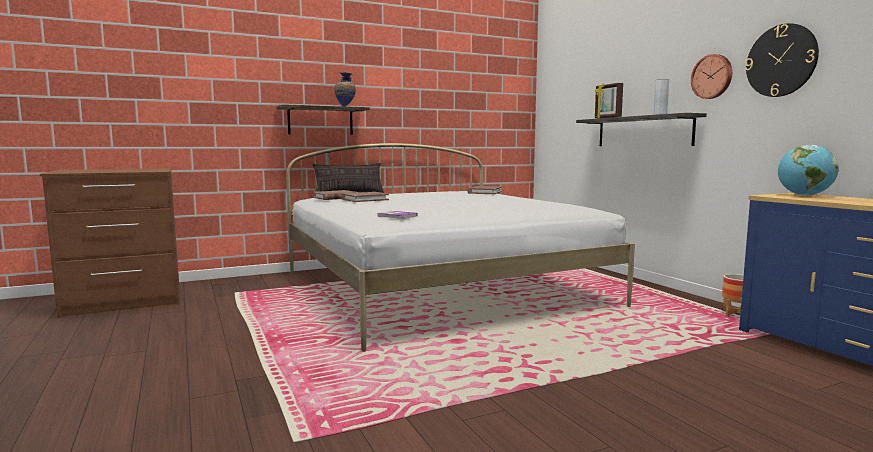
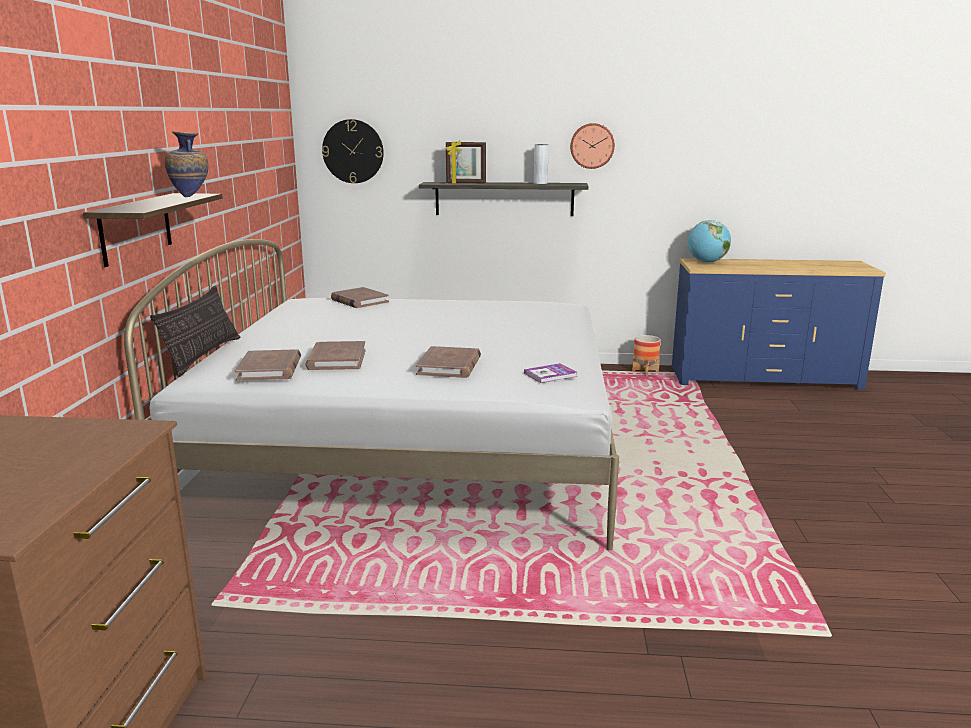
camera: 60 degrees left, 10 degrees up
(382, 207) = (449, 366): none -> brown book
(781, 60) = (662, 139): wall clock -> wall clock (353, 151)

